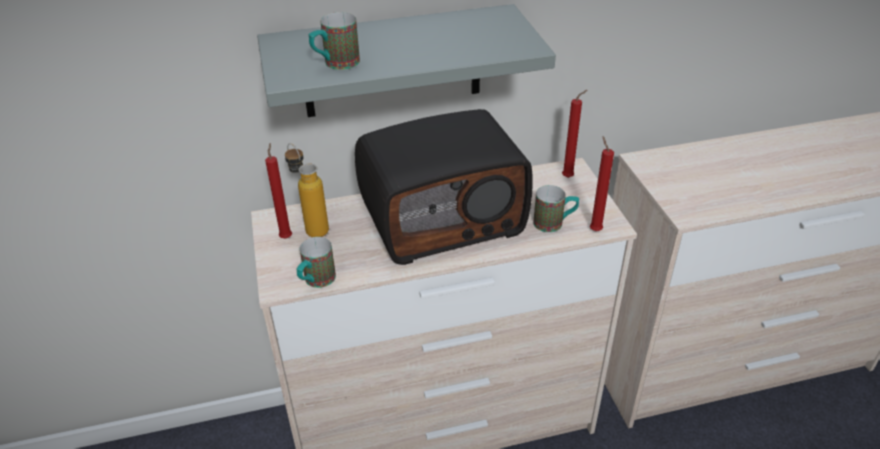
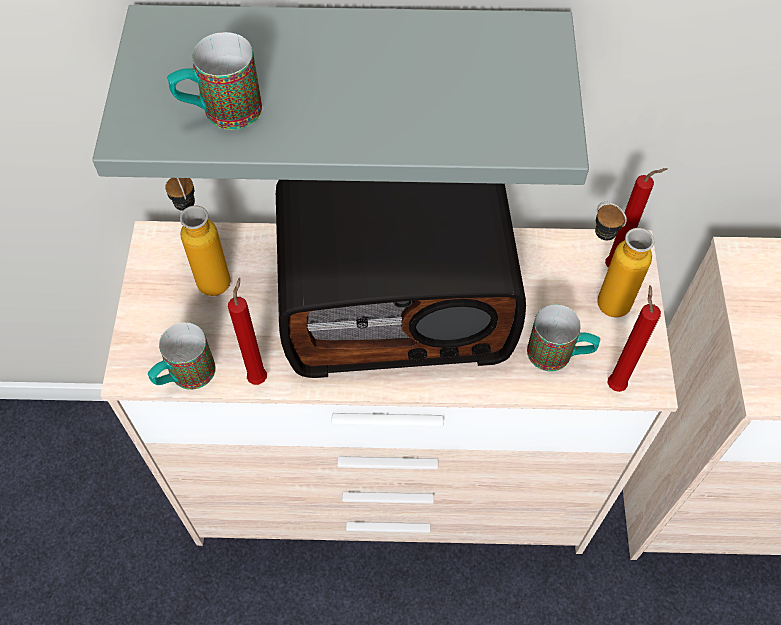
camera: 15 degrees right, 20 degrees up
(286, 236) = (169, 282): red candle -> red candle (259, 376)
(567, 192) = (601, 296): none -> bottle

